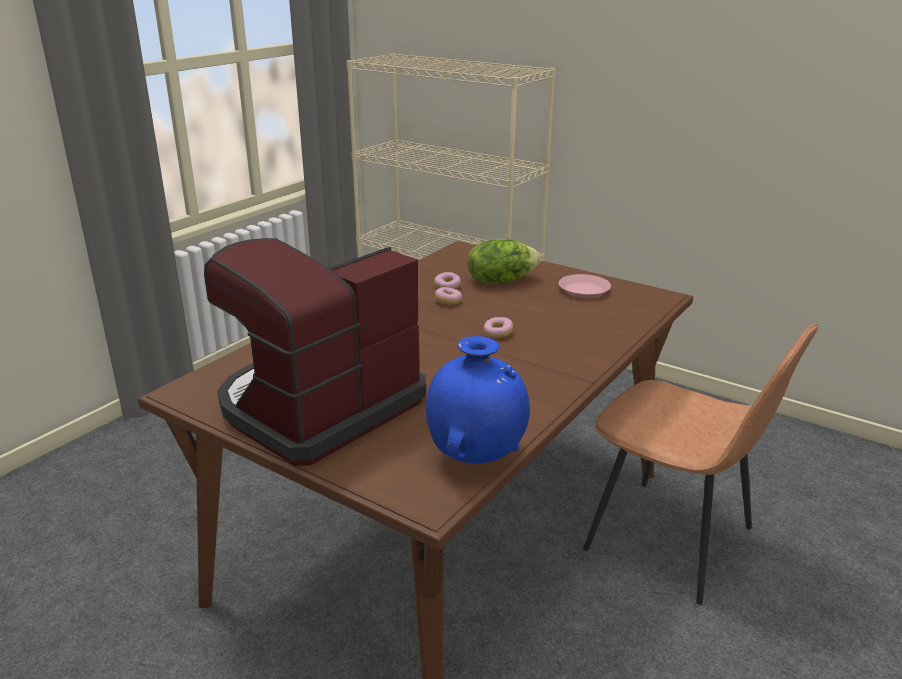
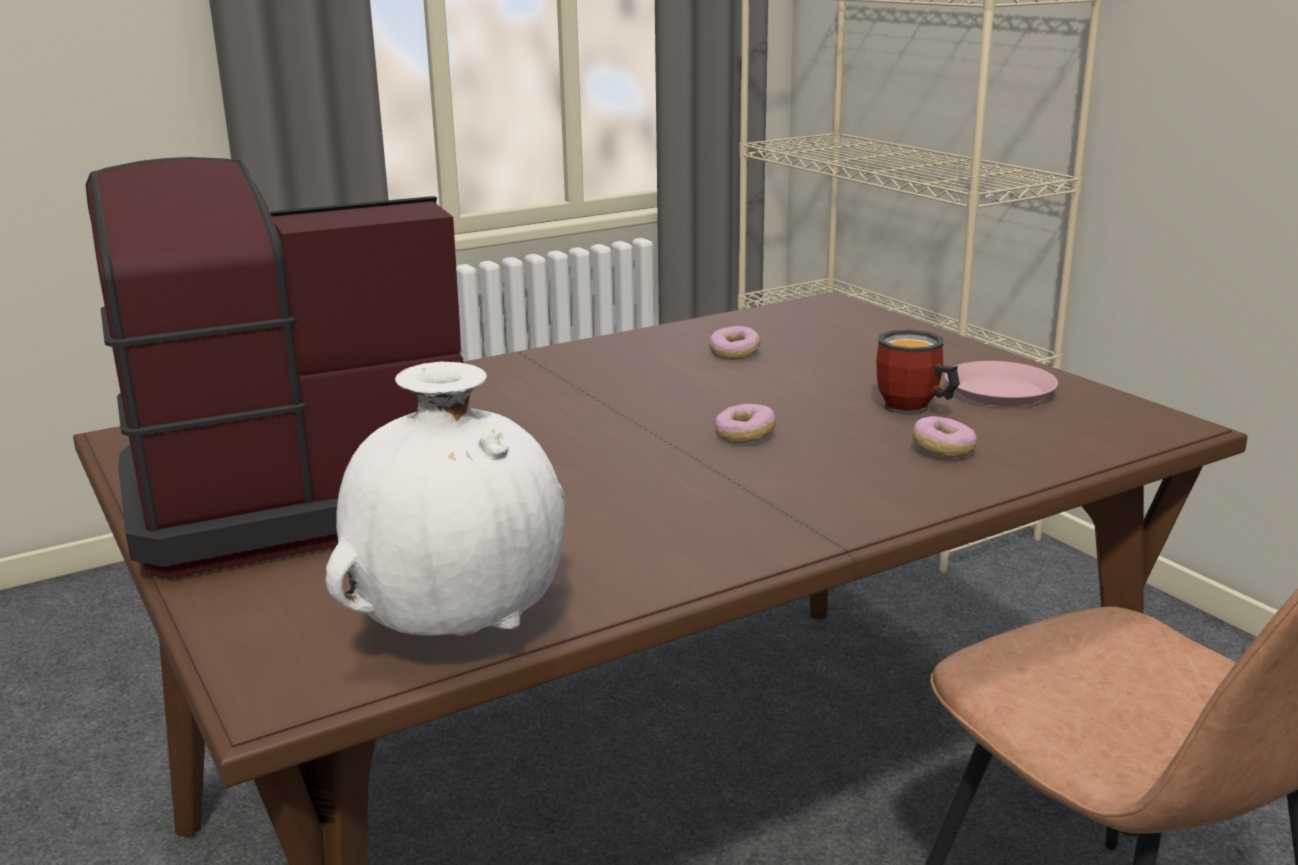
camera: 25 degrees right, 5 degrees down
(448, 301) = (710, 375): donut -> donut (943, 450)
(476, 456) = (462, 630): blue vase -> white vase
(500, 280) = (846, 356): lettuce -> none
(556, 306) = (912, 410): none -> mug

